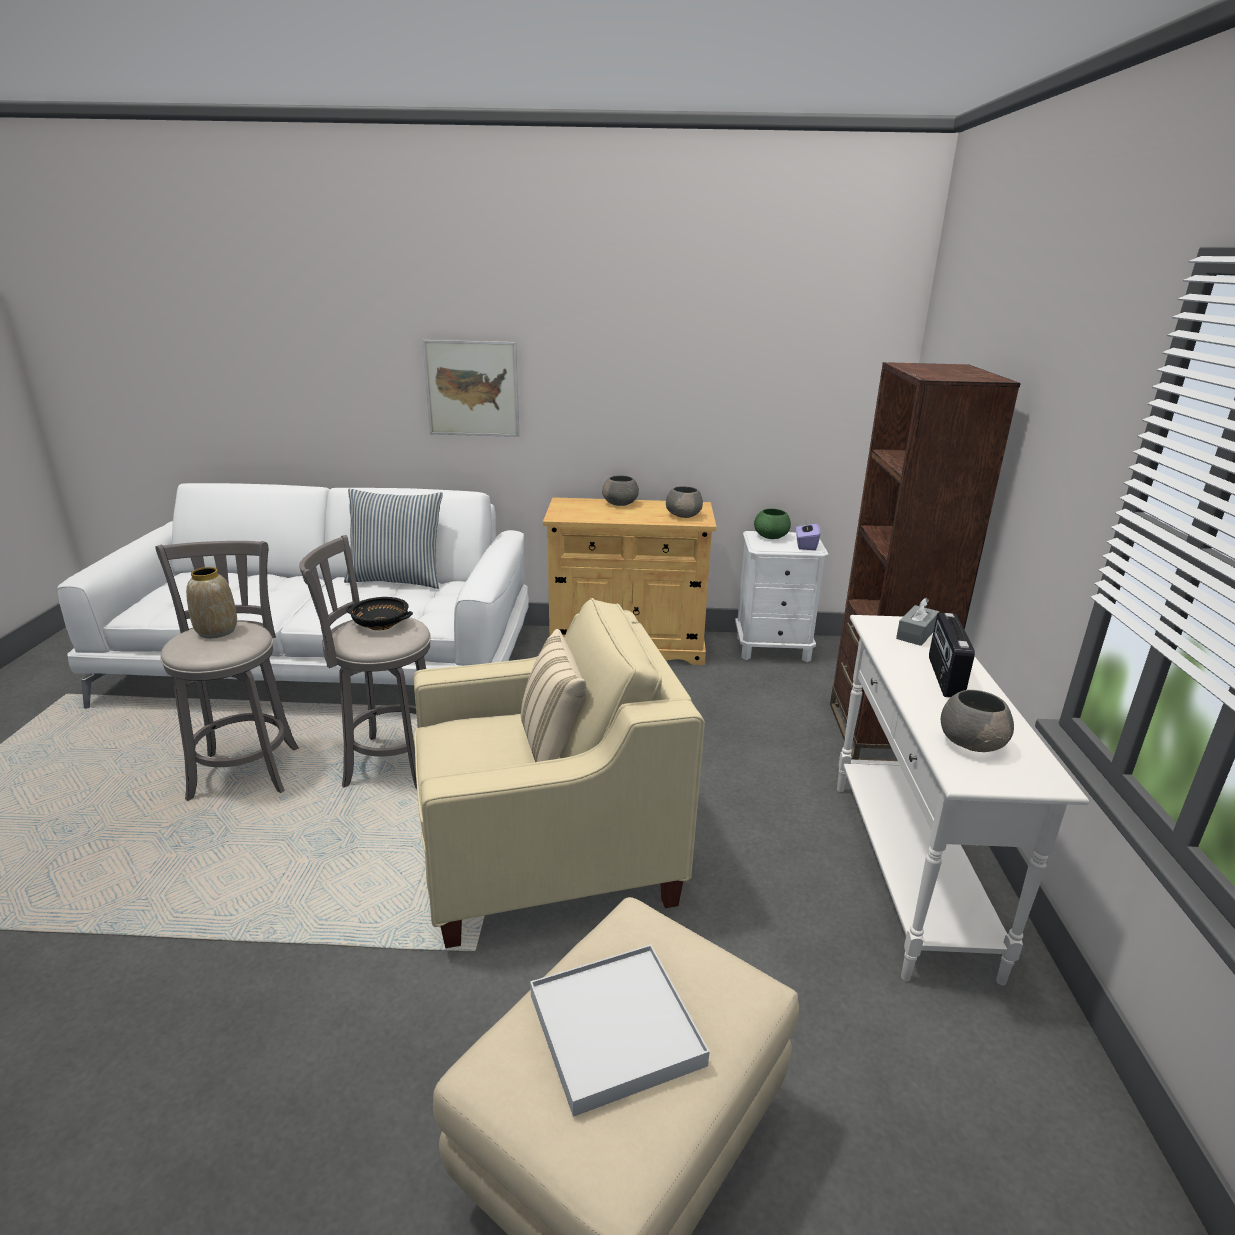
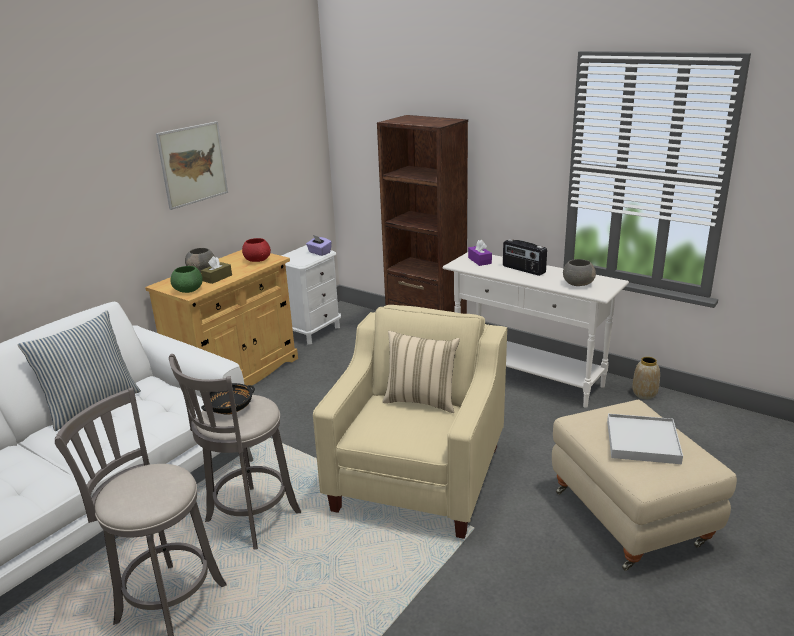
camera: 55 degrees left, 0 degrees up
(217, 631) = (134, 485): vase -> vase (644, 394)
(472, 389) = (61, 216): picture -> picture (193, 164)
(611, 514) = (217, 278): none -> brown tissue box
(684, 515) = (257, 260): grey bowl -> red bowl
(771, 537) = (293, 256): green bowl -> green bowl (189, 290)
(916, 634) = (479, 260): grey tissue box -> purple tissue box

